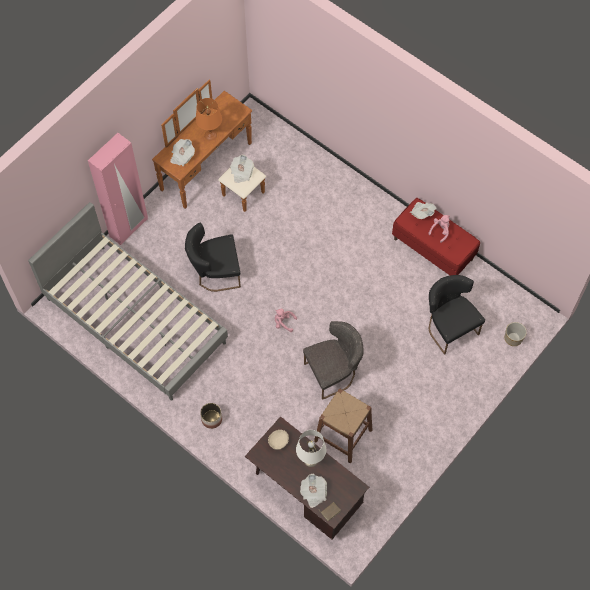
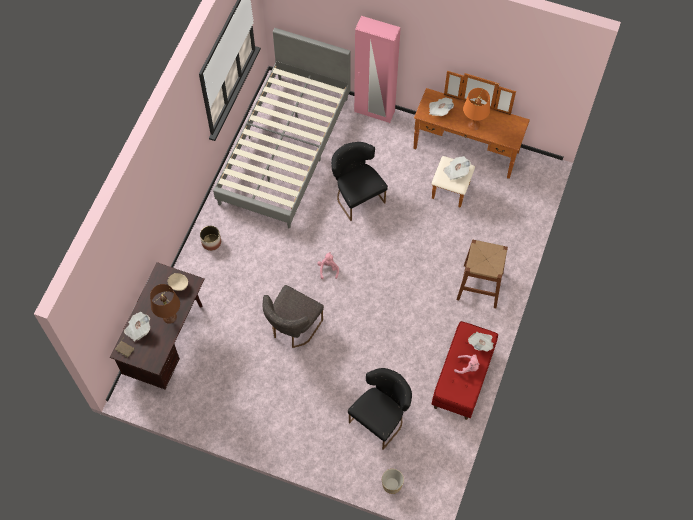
camera: 70 degrees right, 0 degrees up
(310, 460) = (169, 317): white table lamp -> brown table lamp
(333, 372) = (293, 328): grey chair -> grey chair turned 75 degrees clockwise
(343, 435) = (232, 356): brown stool -> brown stool (480, 286)

